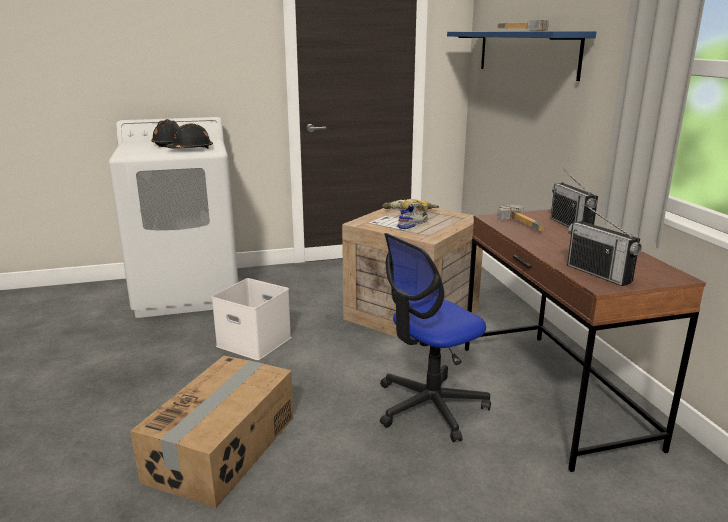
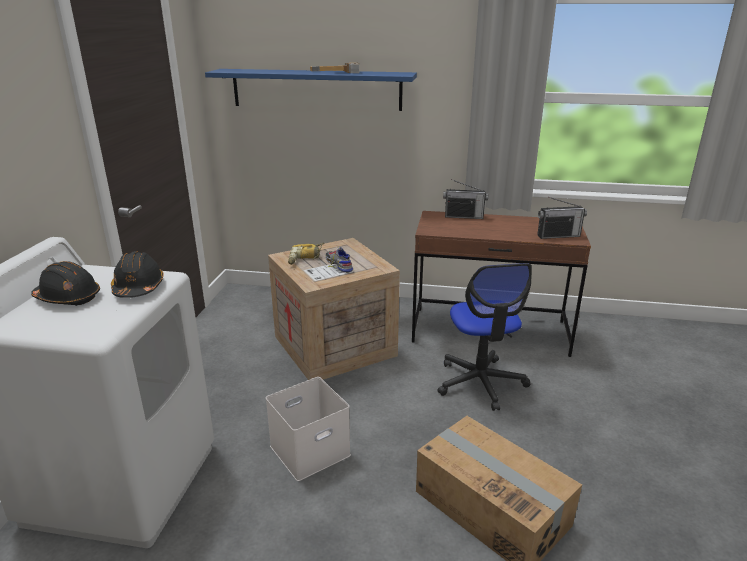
camera: 65 degrees left, 5 degrees up
(523, 223) = (448, 226): hammer -> none

